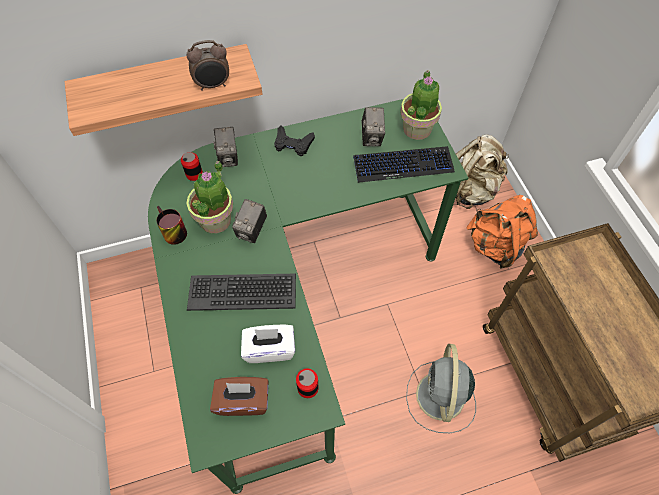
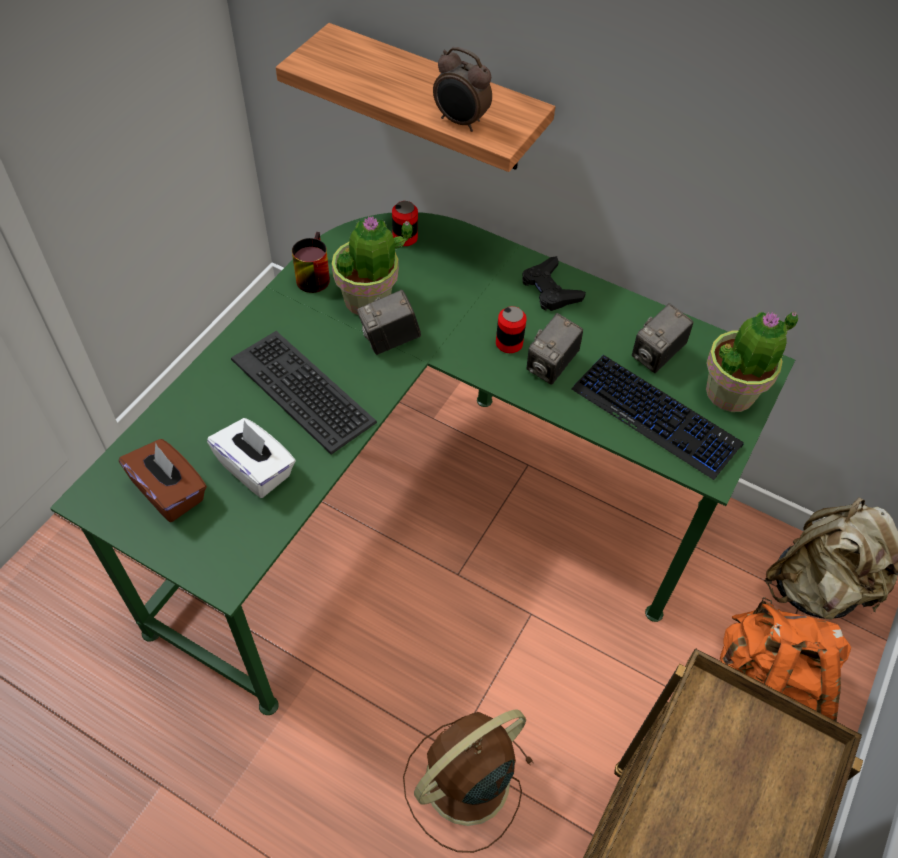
camera: 45 degrees right, 5 degrees down
(228, 157) = (461, 249): camera -> camera (551, 366)
(308, 388) = (241, 543): can -> can (509, 343)
(440, 398) = (464, 783): grey fan -> brown fan

